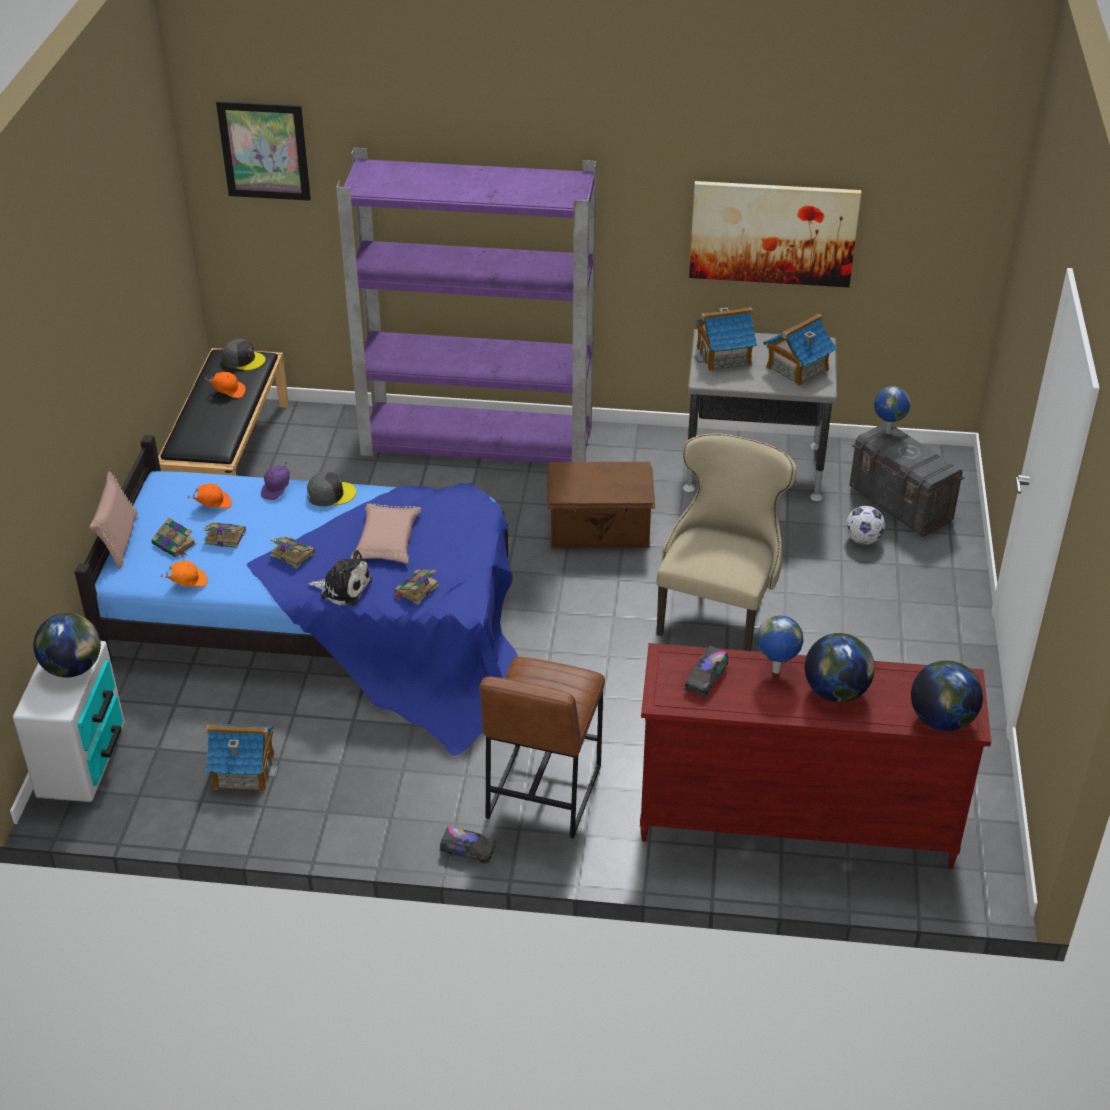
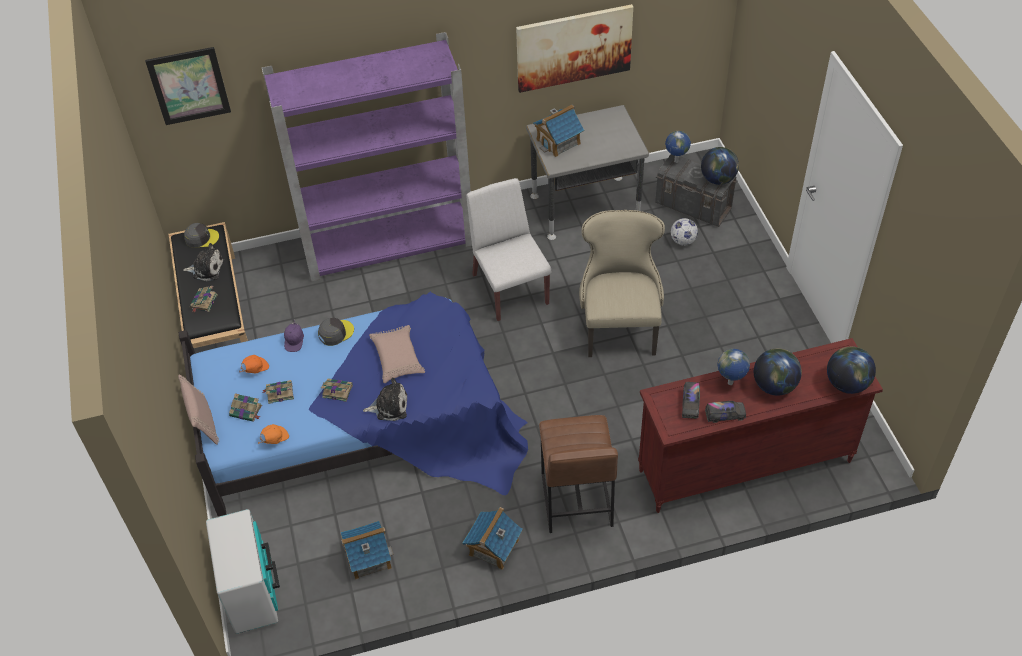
camera: 20 degrees left, 10 degrees up
(73, 668) = (238, 539): globe -> globe (718, 179)
(228, 392) = (206, 269): orange cap -> plush toy
(416, 590) = (441, 391): book -> book (203, 302)
(468, 851) = (551, 561): toy truck -> toy truck (725, 415)
(600, 530) = (509, 288): brown storage box -> white chair
(797, 368) = (611, 137): toy house -> toy house (493, 548)

